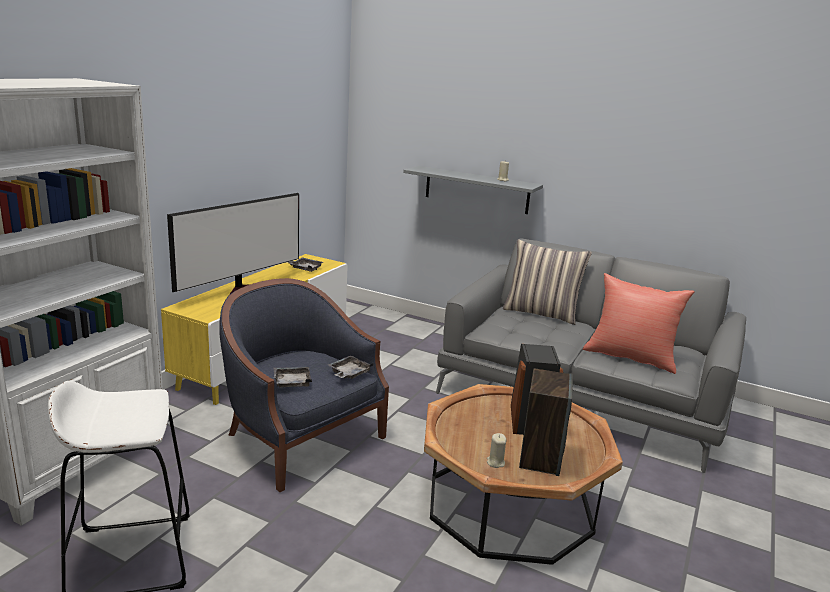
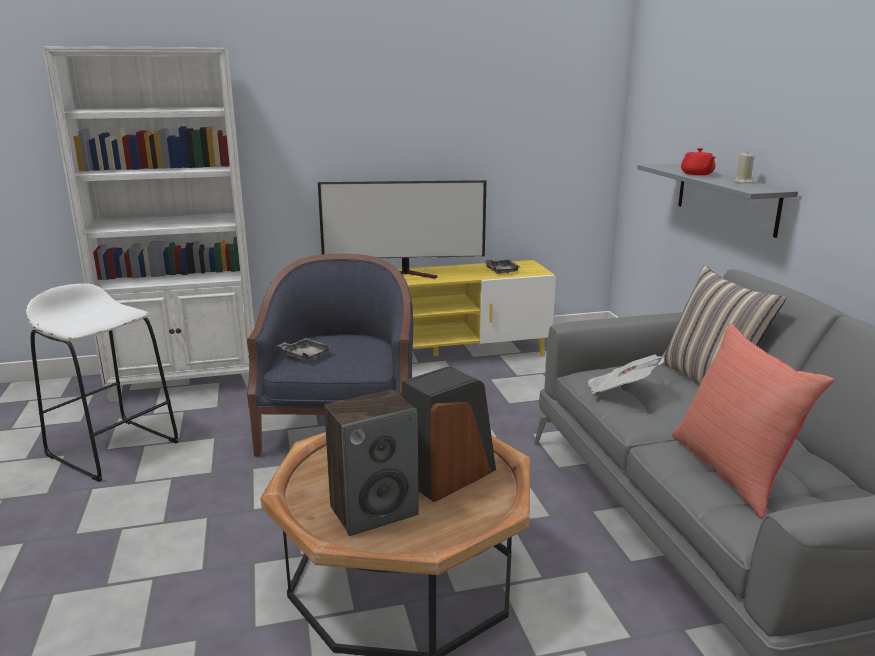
camera: 50 degrees right, 0 degrees up
(349, 373) = (364, 365): grey tray -> none
(462, 175) = (697, 174): none -> red teapot
(495, 462) = (323, 491): beige candle -> none
(520, 334) = (621, 391): none -> newspaper

